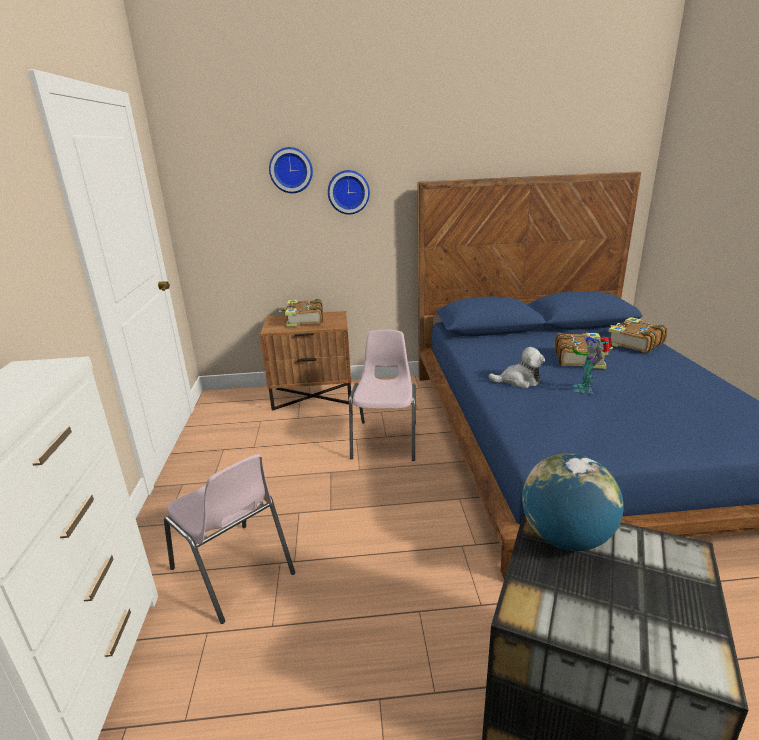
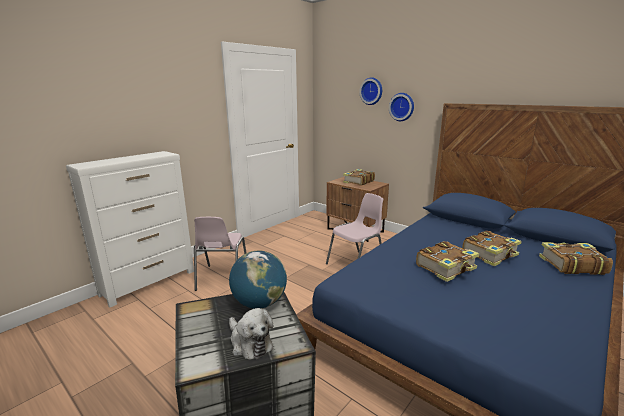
camera: 45 degrees right, 5 degrees down
(519, 381) = (415, 248): plush toy -> plush toy (249, 343)
(585, 388) = (446, 268): toy robot -> book

